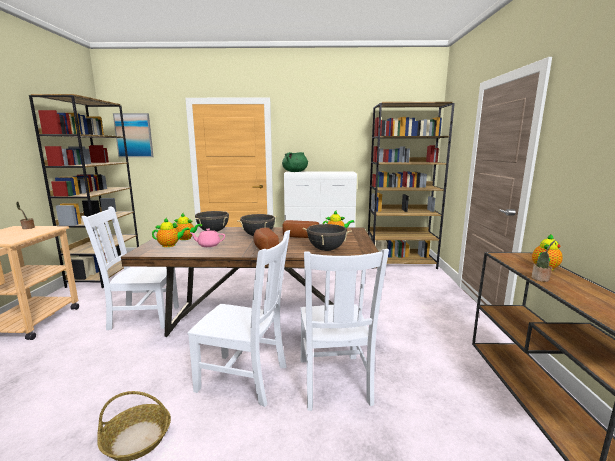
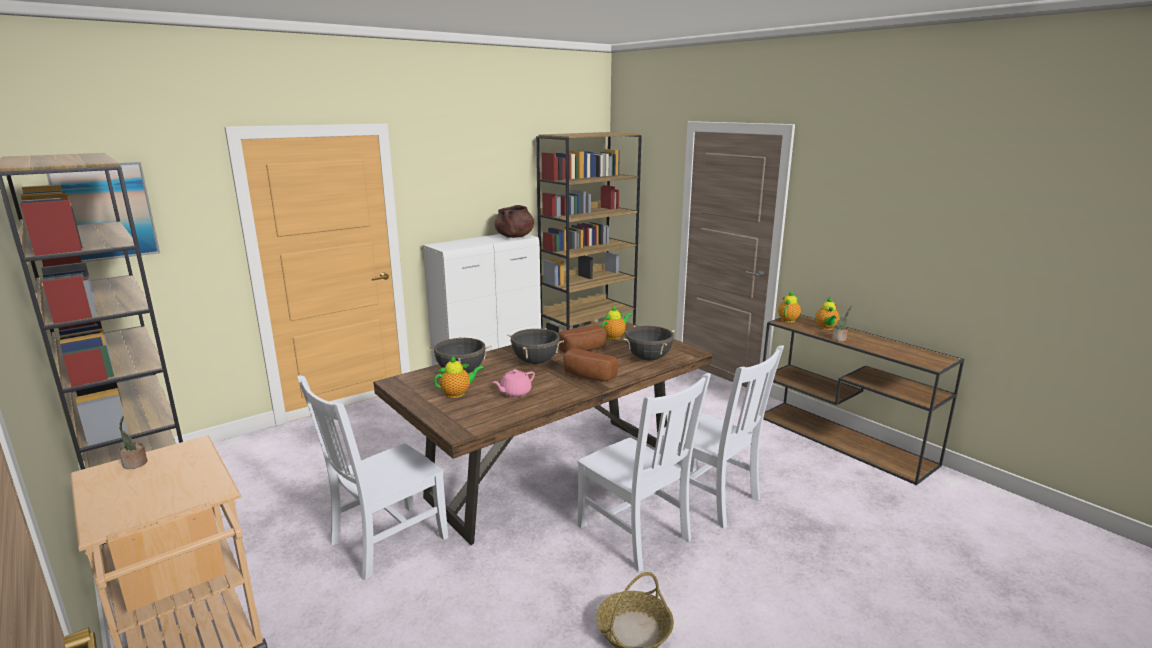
camera: 40 degrees left, 5 degrees up
(170, 245) = (467, 409): teapot -> teapot (788, 320)
(245, 379) = (636, 535): white chair -> white chair turned 75 degrees clockwise
(295, 172) = (446, 245): green cooking pot -> none
(343, 172) = (514, 236): none -> brown cooking pot

